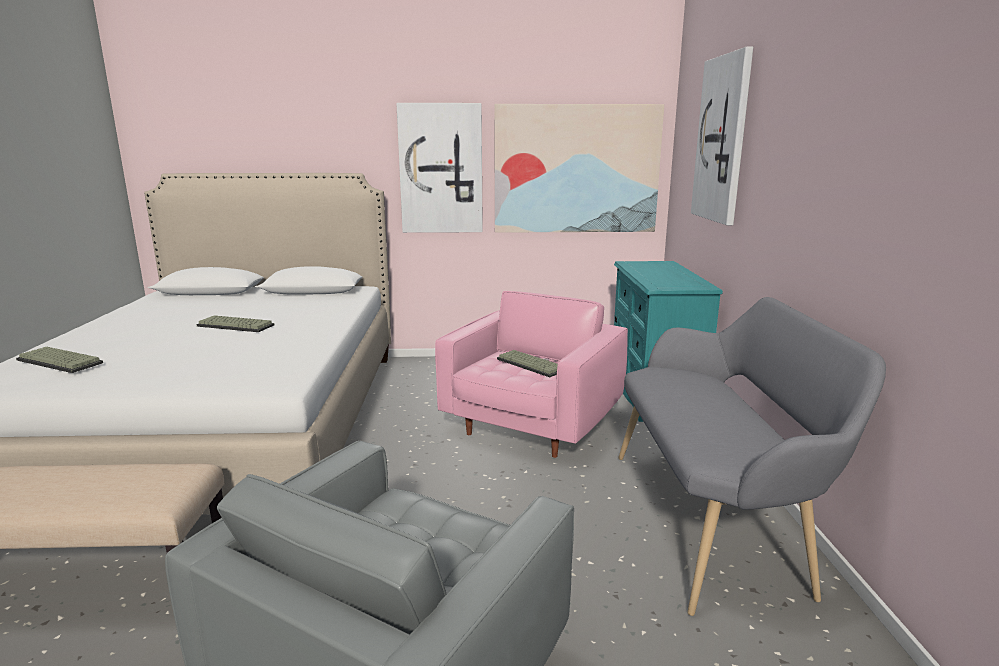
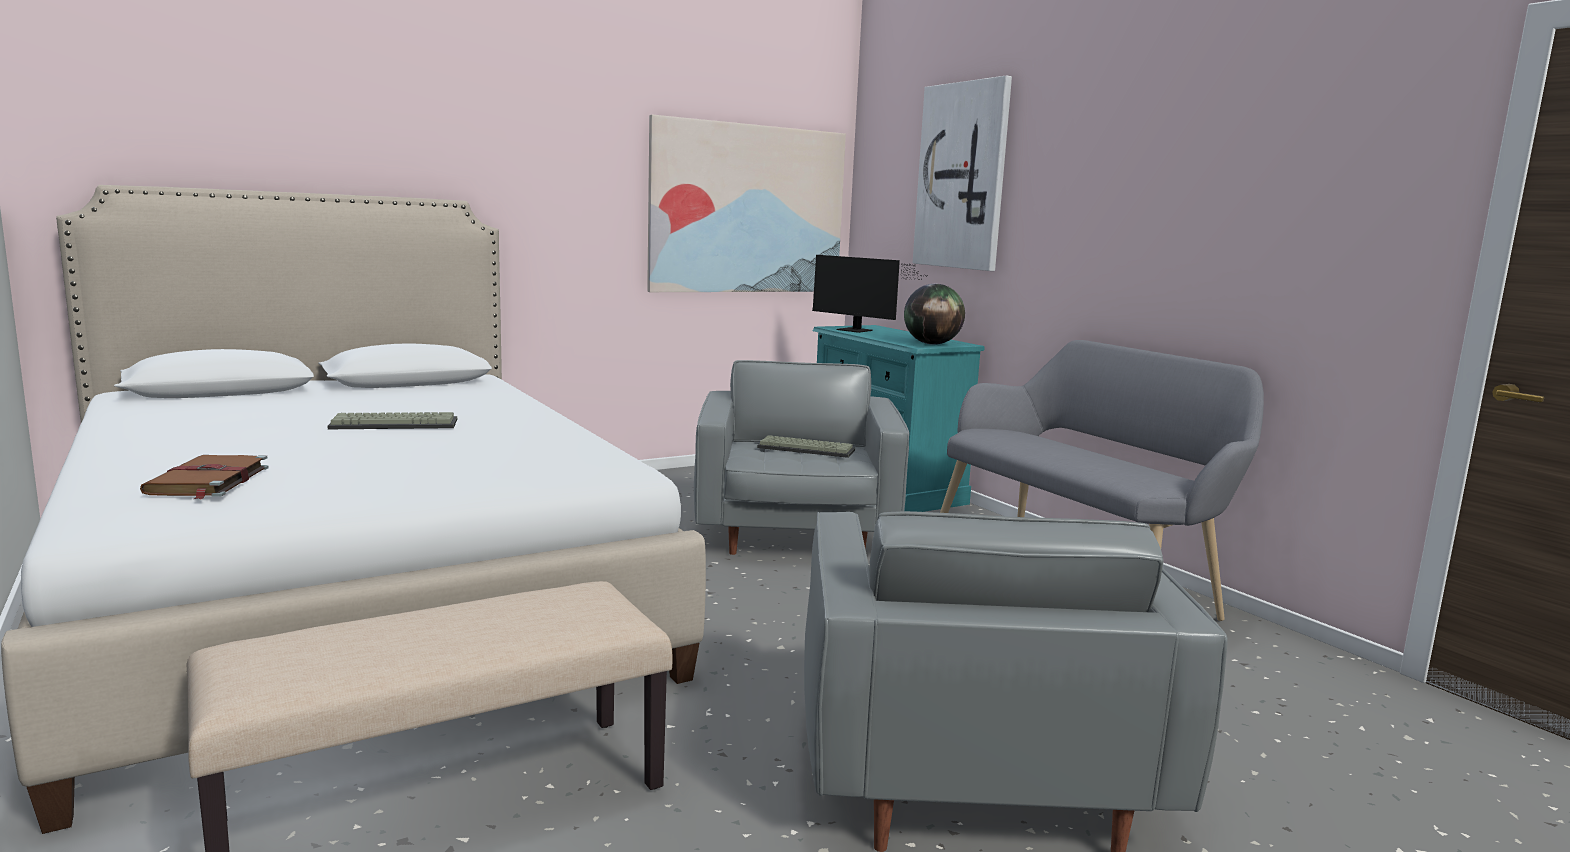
camera: 30 degrees left, 5 degrees down
(62, 361) = (207, 481): keyboard -> brown book
(441, 169) = (575, 200): picture -> none
(532, 426) = (796, 535): pink armchair -> grey armchair
(641, 267) = (858, 331): none -> monitor
(674, 285) = (932, 344): none -> globe

